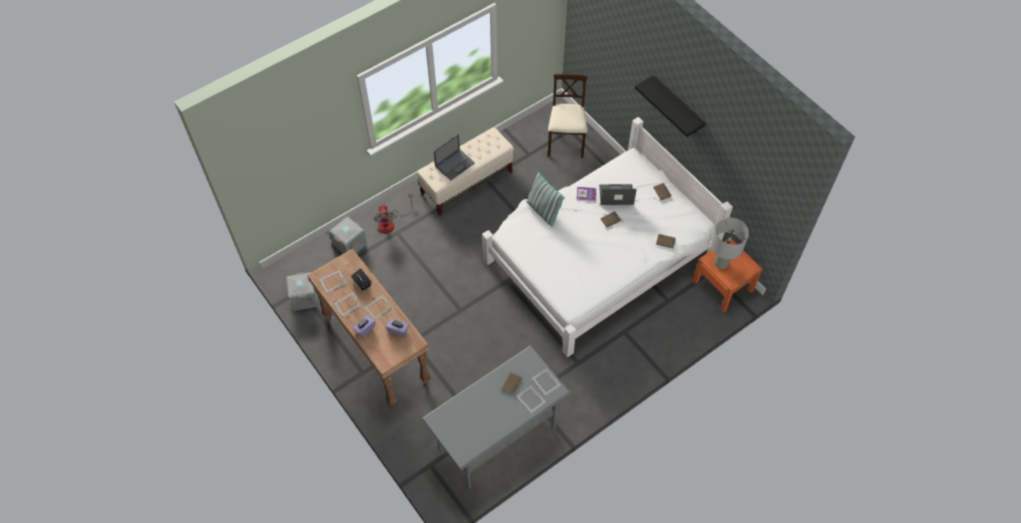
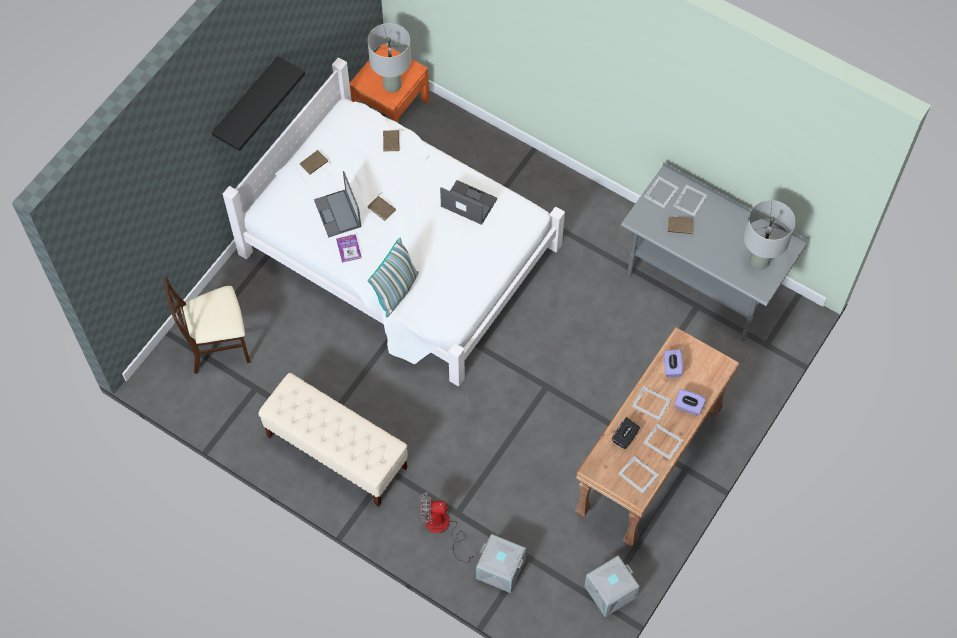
camera: 110 degrees left, 5 degrees up
(390, 223) = (443, 529): fan -> fan turned 150 degrees counterclockwise
(455, 164) = (349, 436): laptop -> laptop (468, 202)
(459, 427) = (759, 261): none -> grey table lamp

